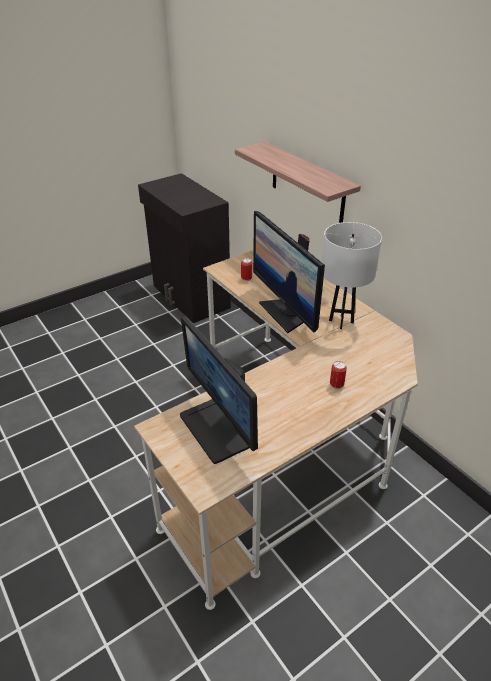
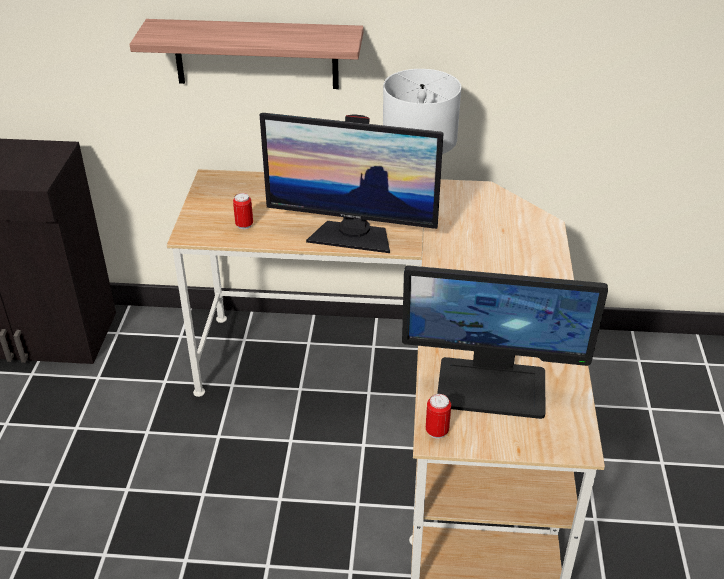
camera: 50 degrees left, 0 degrees up
(336, 385) = (513, 269): can -> can (437, 431)

